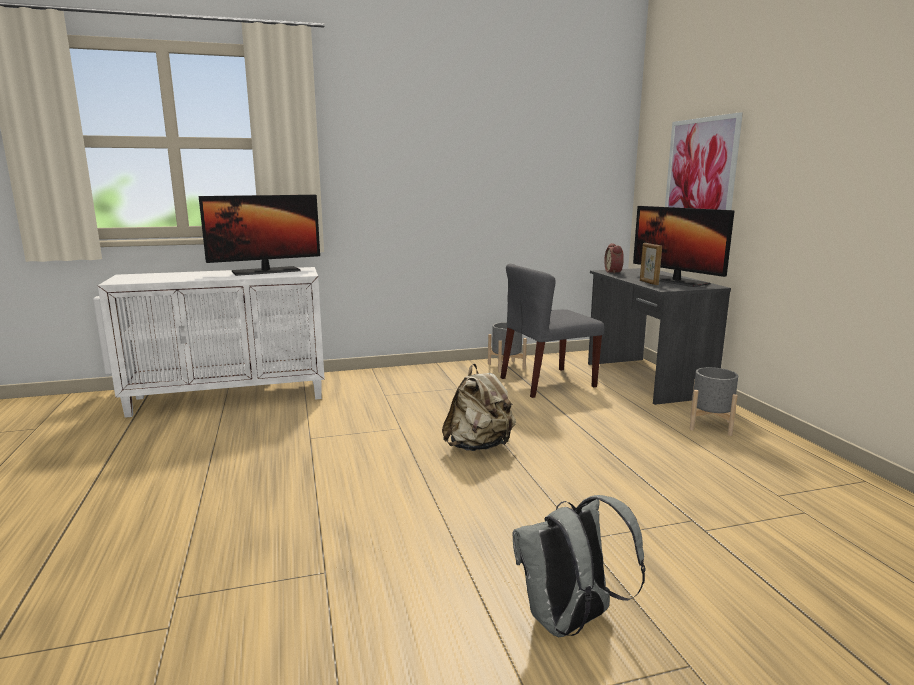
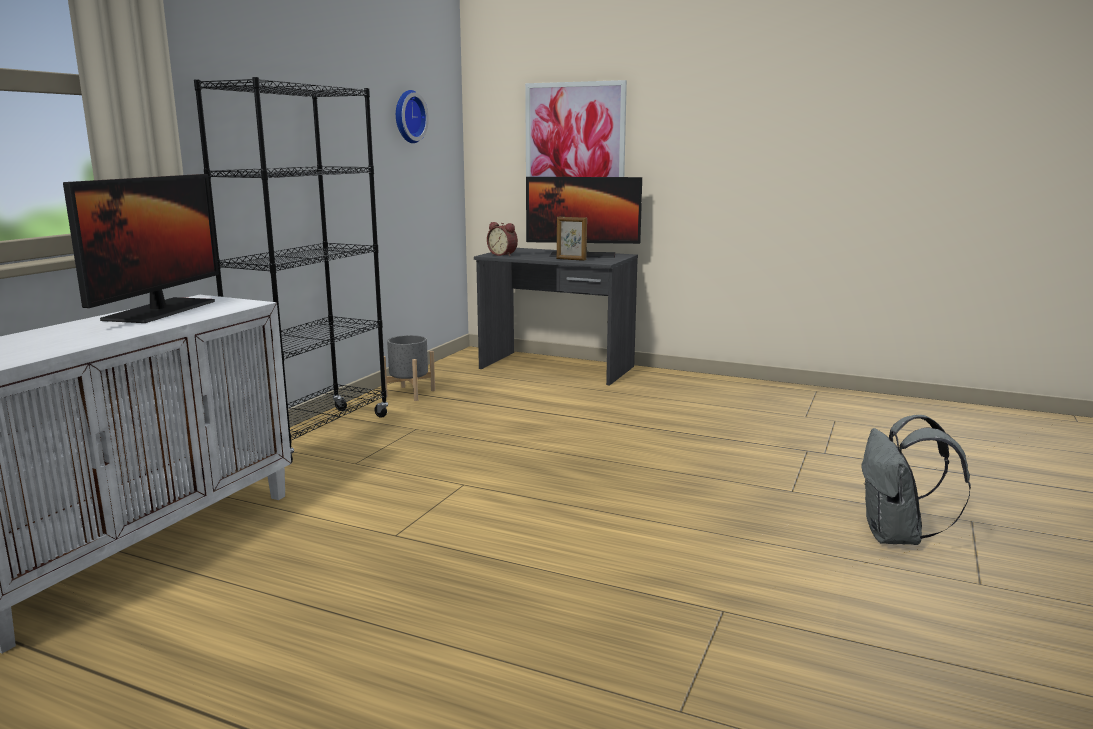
camera: 50 degrees left, 0 degrees up
(405, 374) = (316, 435): none -> black bookcase
(479, 446) = (573, 467): beige backpack -> none
(547, 382) = (486, 395): grey chair -> none
(558, 155) = (407, 116): none -> wall clock
(710, 425) = (677, 387): grey planter -> none

